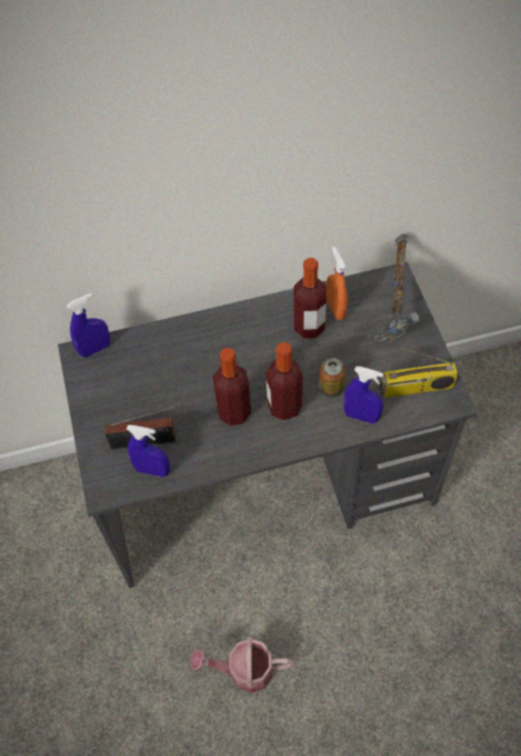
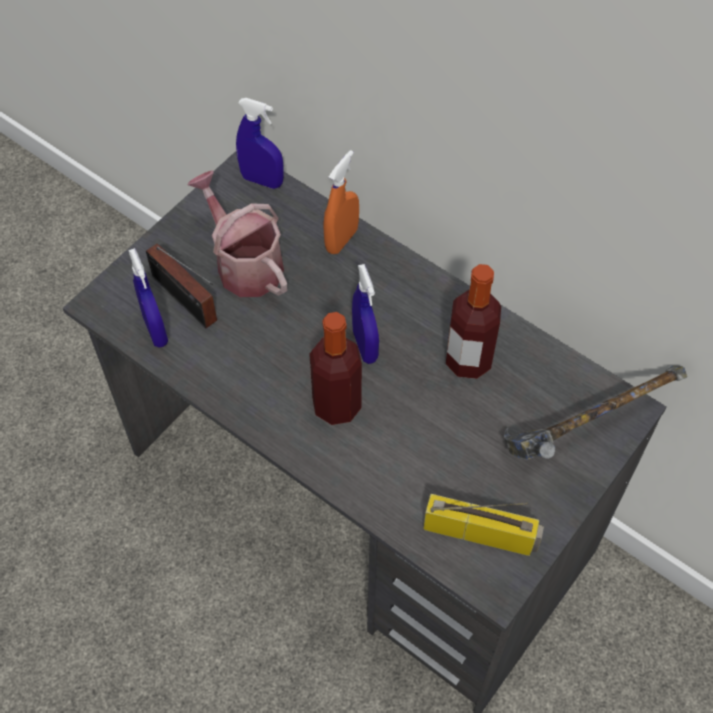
camera: 50 degrees right, 0 degrees up
(234, 412) = (288, 359): bottle -> none
(244, 670) = (121, 632): watering can -> watering can (244, 263)
(331, 388) = (402, 438): can -> none
(335, 309) = (519, 372): orange spray bottle -> orange spray bottle (341, 240)
(361, 416) = (389, 495): blue spray bottle -> blue spray bottle (365, 346)
(416, 388) = (481, 532): radio -> radio turned 150 degrees clockwise

